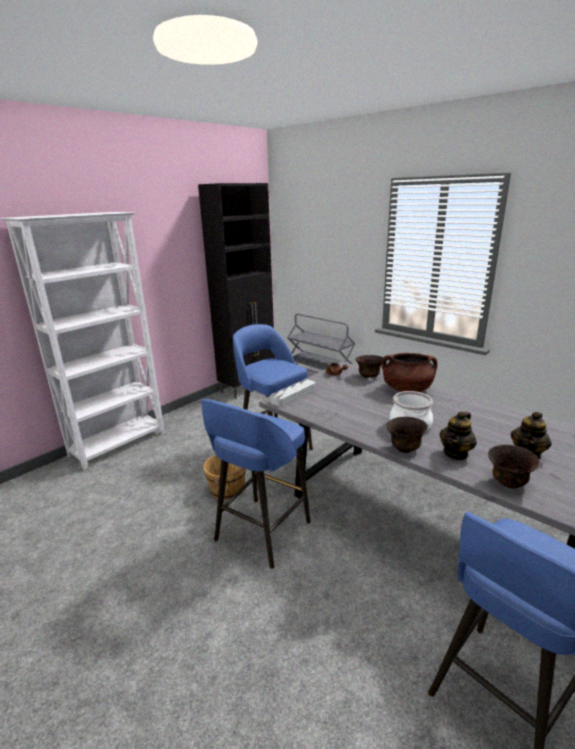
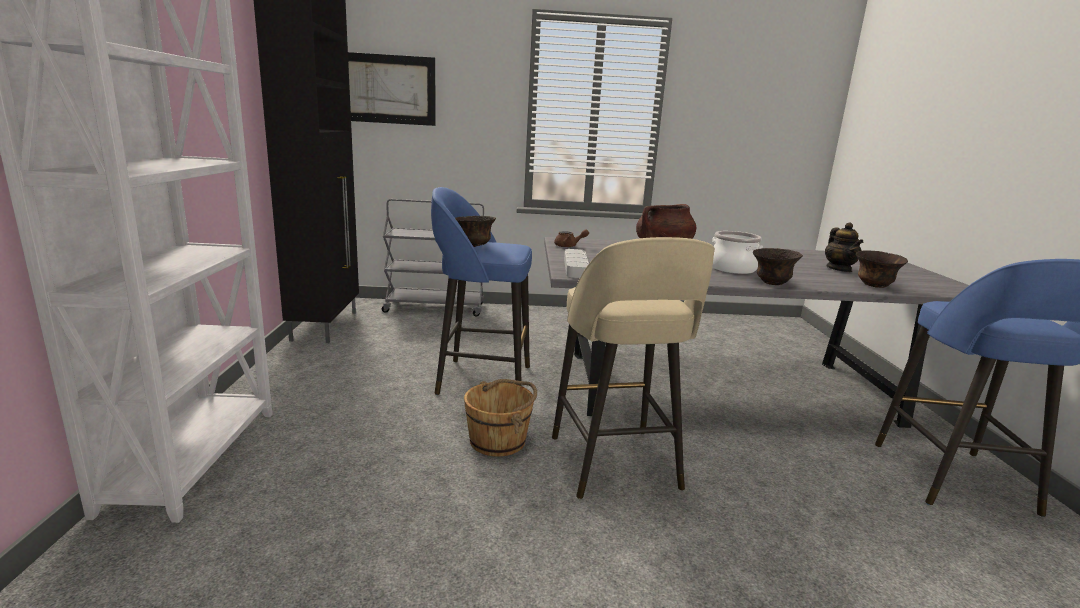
camera: 45 degrees left, 5 degrees down
(261, 533) = (615, 465): blue stool -> beige stool
(304, 241) = (387, 89): none -> picture
(368, 376) = (605, 244): brown bowl -> brown bowl (474, 246)
(456, 453) = (806, 278): teapot -> none

